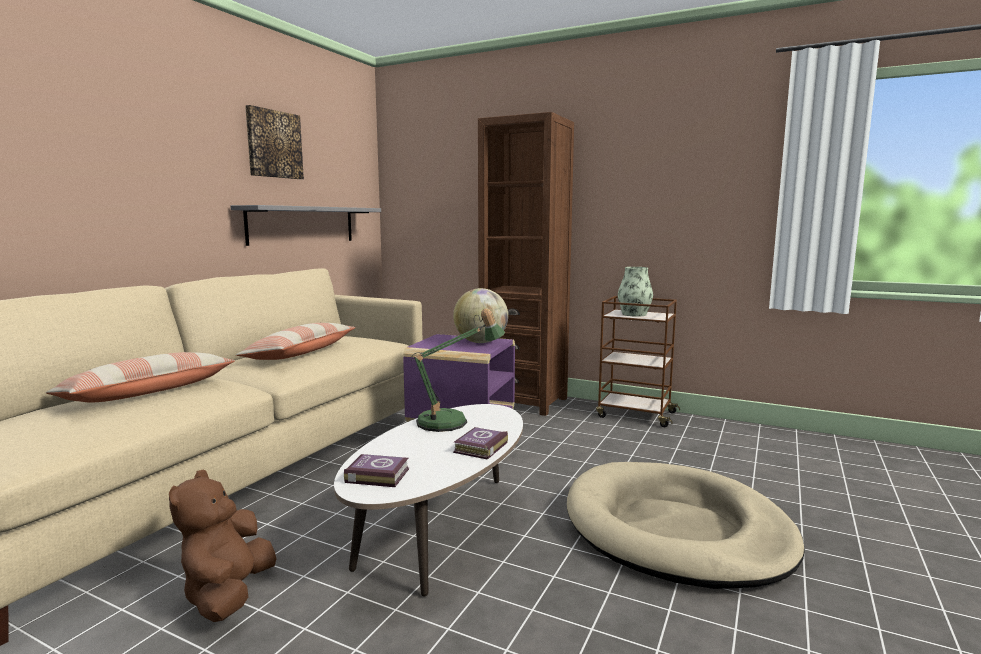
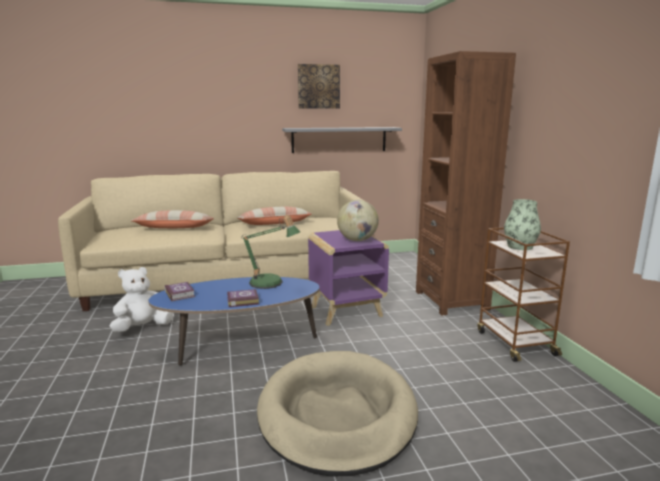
camera: 50 degrees right, 5 degrees up
(228, 595) = (143, 327): brown plush toy -> white plush toy
(442, 532) = (240, 346): white coffee table -> blue coffee table

